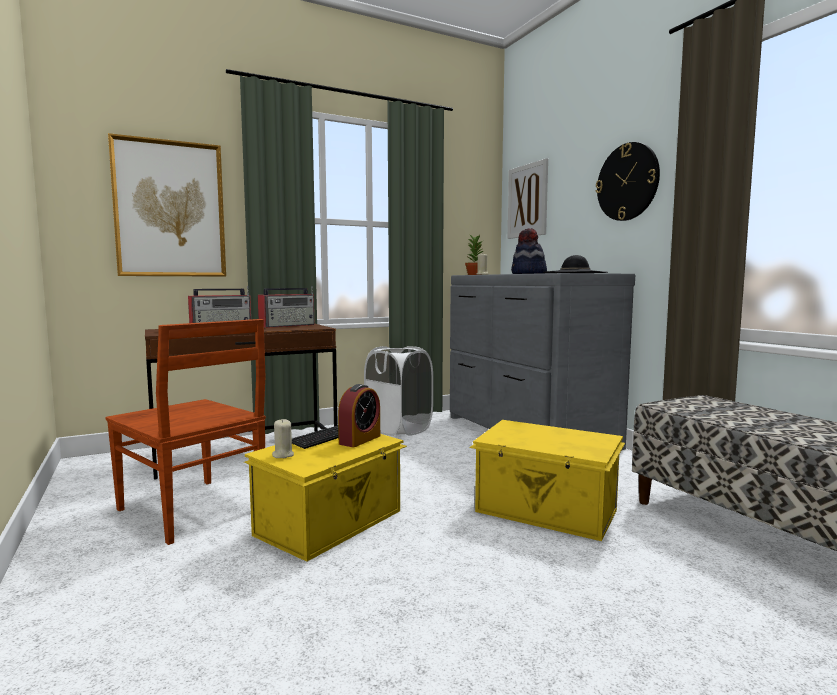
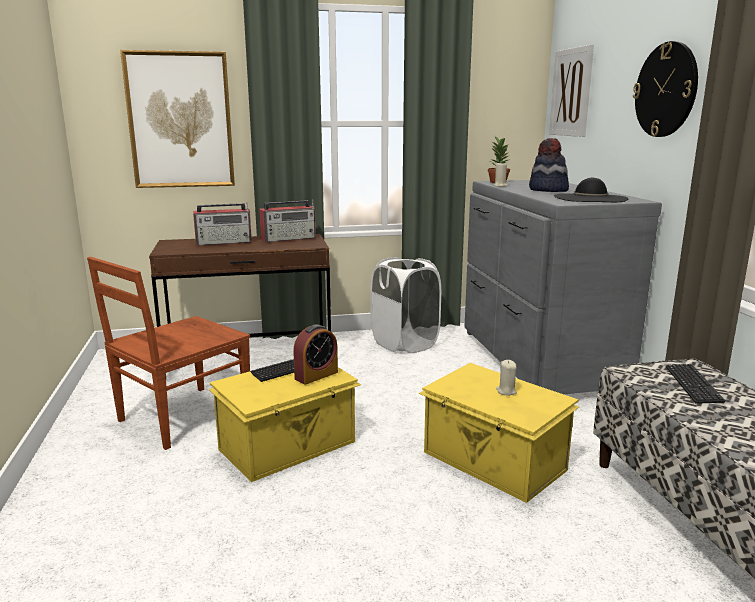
camera: 15 degrees right, 10 degrees up
(192, 510) = (182, 417): brown chair -> brown chair turned 75 degrees clockwise
(283, 455) = (239, 387): beige candle -> beige candle (506, 391)
(722, 409) = (693, 385): none -> keyboard

